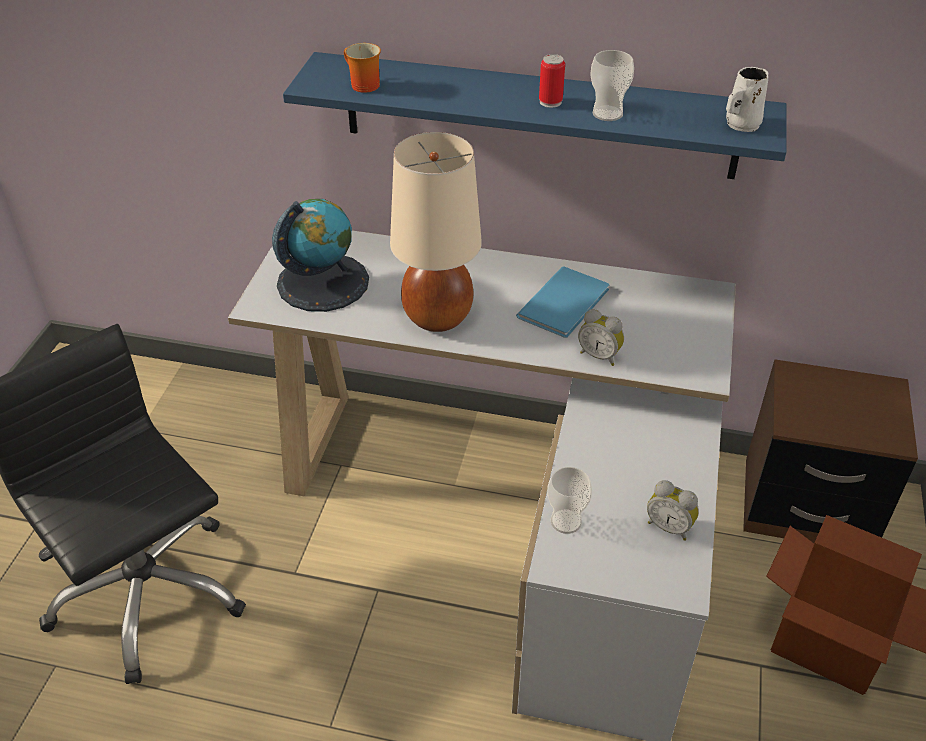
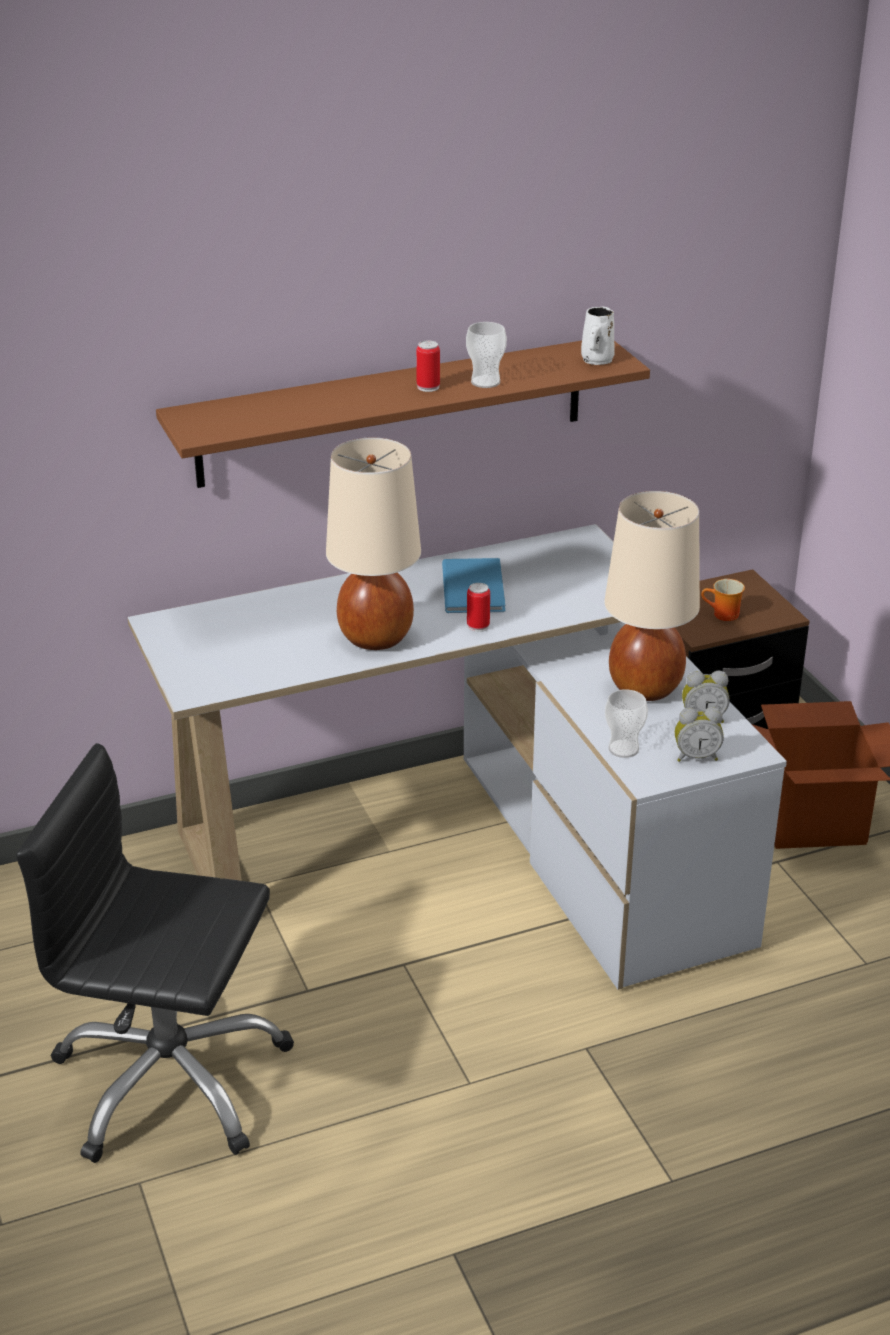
camera: 35 degrees left, 10 degrees down
(323, 282) = (232, 651): globe -> none
(361, 85) = (245, 421): mug -> mug (723, 615)
(529, 342) = (478, 626): none -> can
(538, 116) = (392, 411): blue shelf -> brown shelf
(600, 355) = (546, 613): alarm clock -> alarm clock (696, 756)
(646, 466) = (644, 688): none -> beige table lamp

